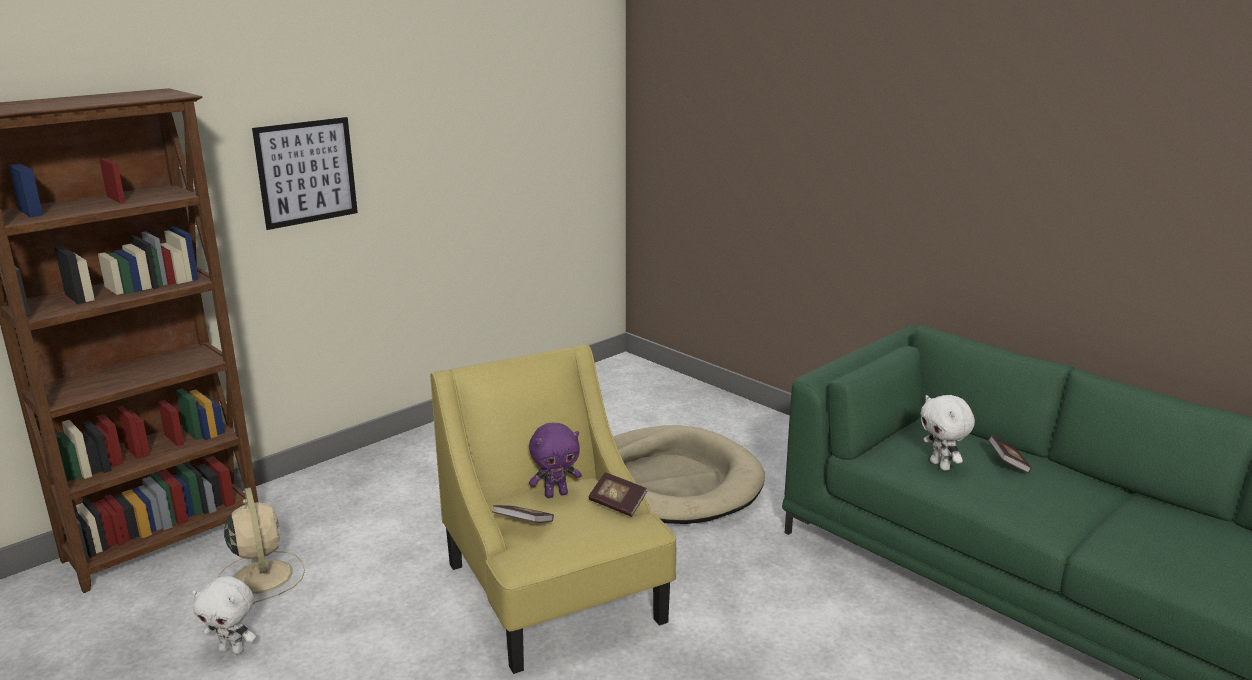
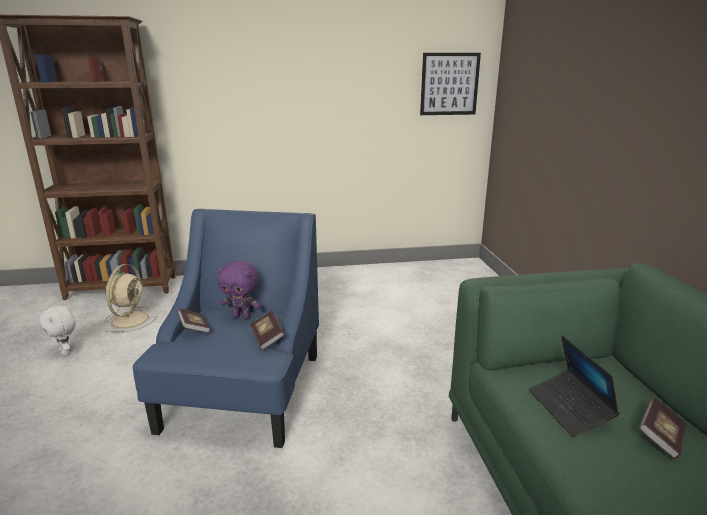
camera: 35 degrees right, 0 degrees up
(306, 172) = (232, 86): picture -> picture (449, 84)
(554, 592) = (243, 391): yellow armchair -> blue armchair
(671, 482) = (408, 348): beige dog bed -> none
(941, 465) = (570, 409): white plush toy -> laptop

